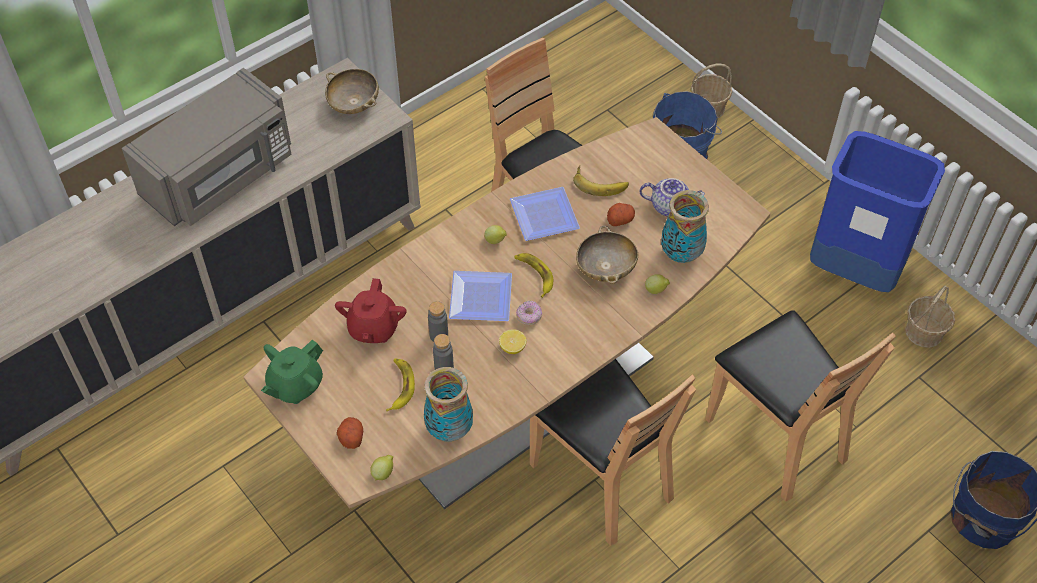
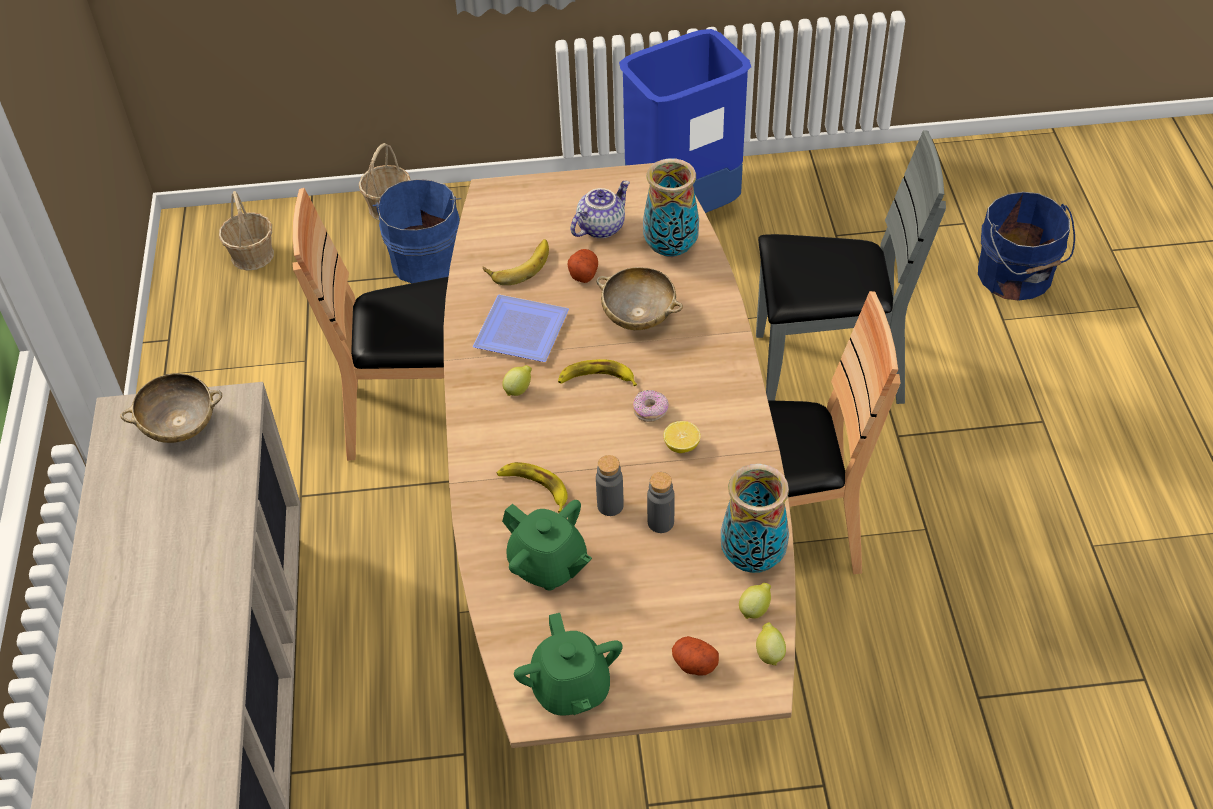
camera: 55 degrees left, 5 degrees down
(221, 176) = (154, 621): grey microwave -> none
(373, 328) = (548, 565): red teapot -> green teapot
(399, 386) = (655, 578): banana -> banana (534, 487)
(483, 300) = (593, 441): plate -> none
(656, 290) = (701, 290): lemon -> lemon (755, 609)
(776, 436) = (826, 370): brown chair -> grey chair
(924, 331) = (790, 204): basket -> basket (252, 255)

